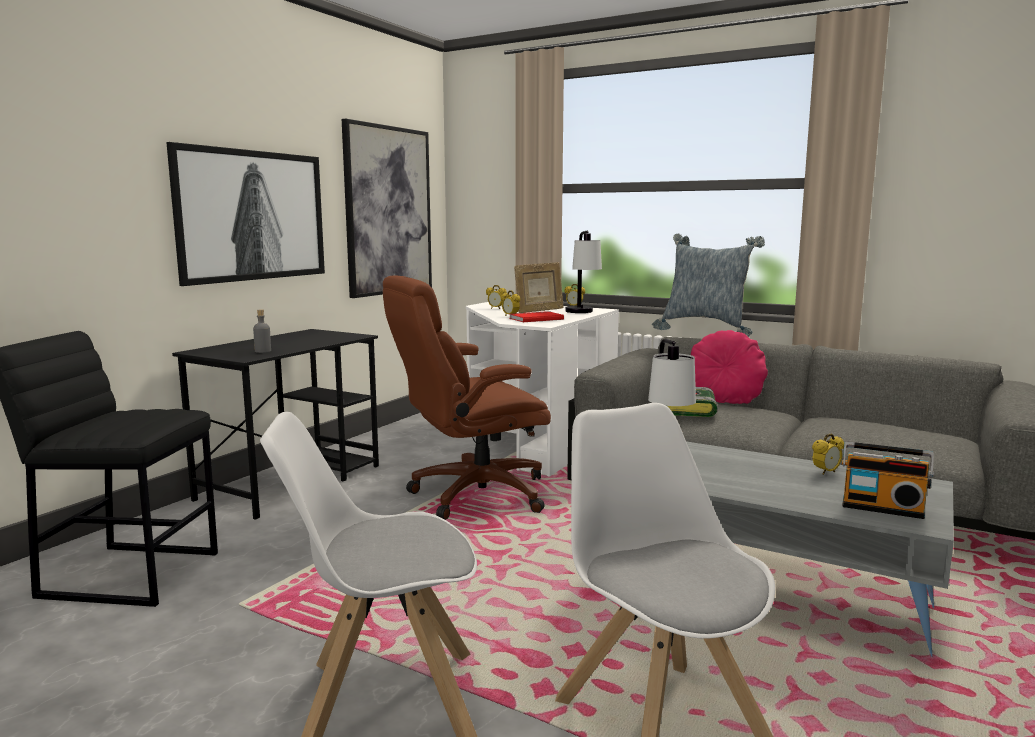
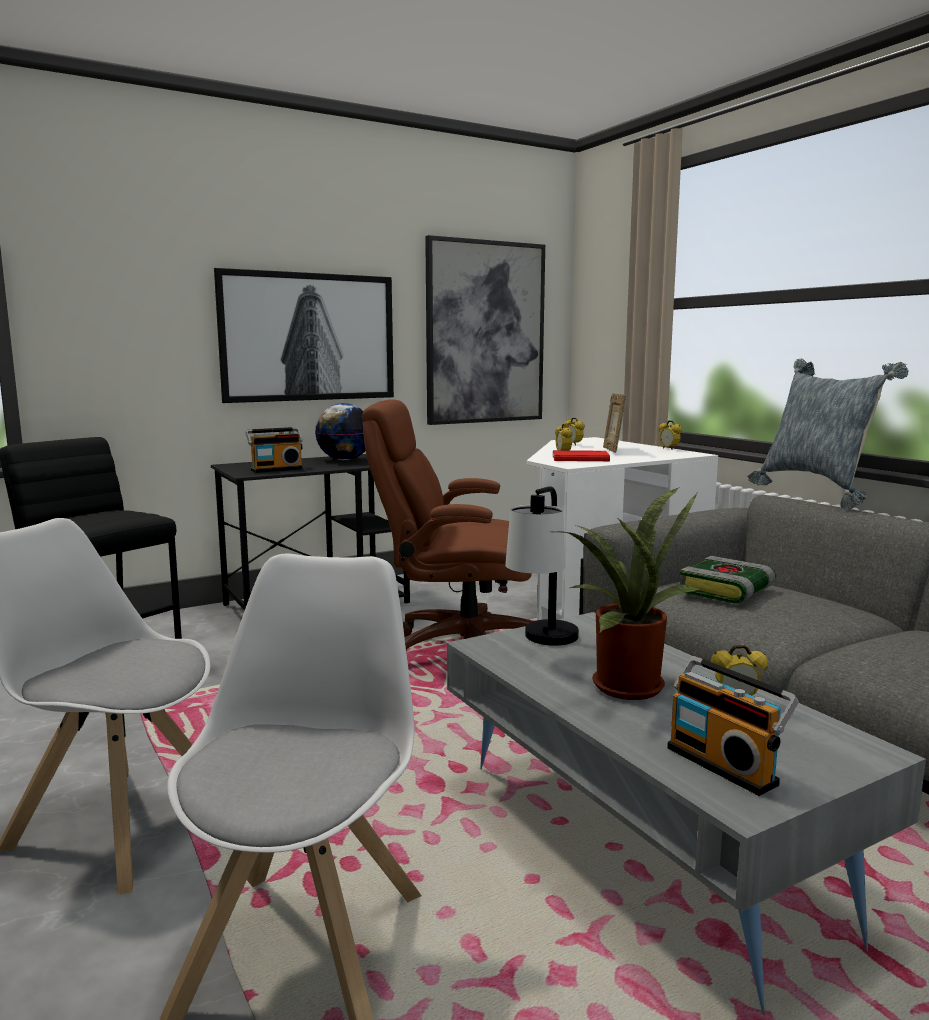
camera: 30 degrees right, 0 degrees up
(263, 351) = (276, 469): grey bottle -> radio
(304, 336) = (344, 460): none -> globe
(539, 311) = (612, 450): picture frame -> picture frame turned 90 degrees clockwise
(583, 313) = (657, 456): table lamp -> none
(724, 401) = (805, 589): pink pillow -> none
(754, 477) = (622, 684): none -> potted plant

